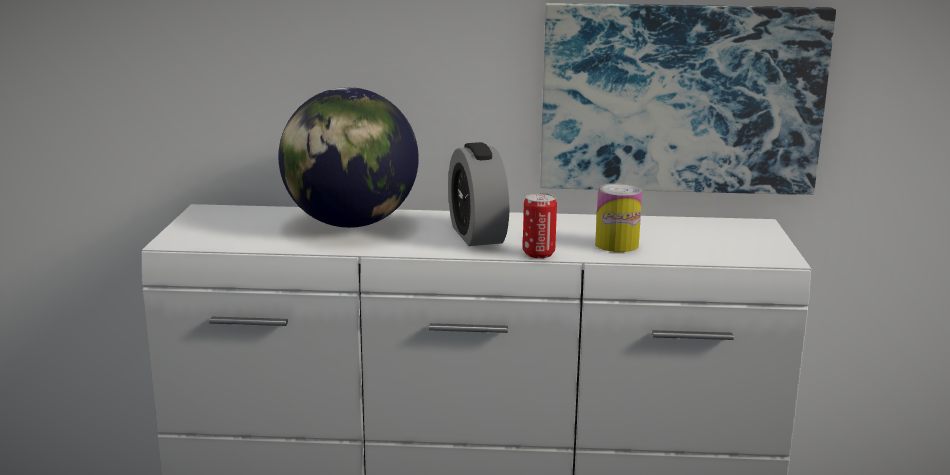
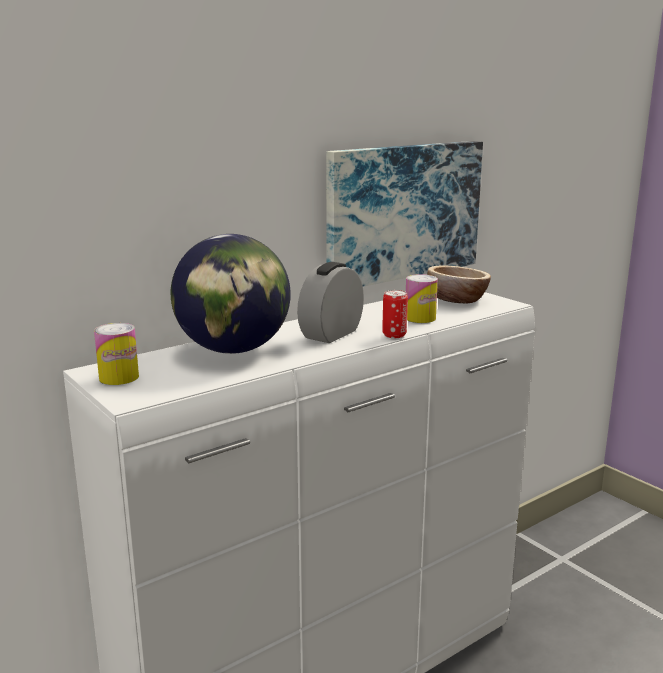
camera: 40 degrees left, 0 degrees up
(211, 221) = (119, 377): none -> can
(477, 234) = (331, 334): alarm clock -> alarm clock turned 90 degrees clockwise
(721, 236) = (457, 299): none -> bowl

